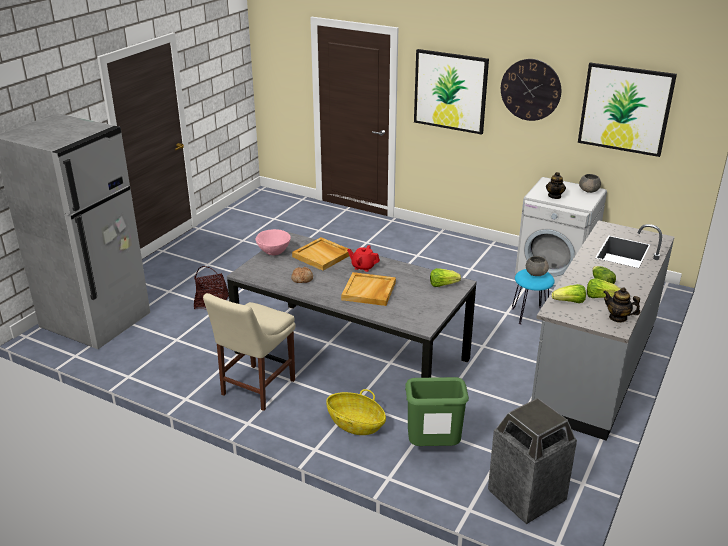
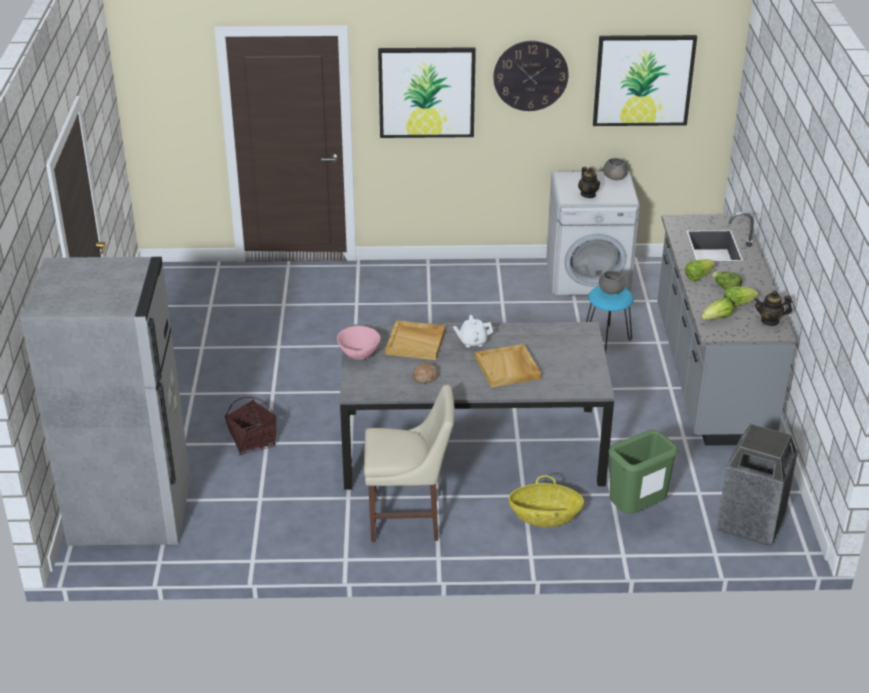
camera: 30 degrees left, 5 degrees up
(255, 389) = (409, 520): beige chair -> beige chair turned 90 degrees counterclockwise
(363, 267) = (472, 341): red teapot -> white teapot
(442, 285) = (571, 336): lettuce -> lettuce (698, 276)

